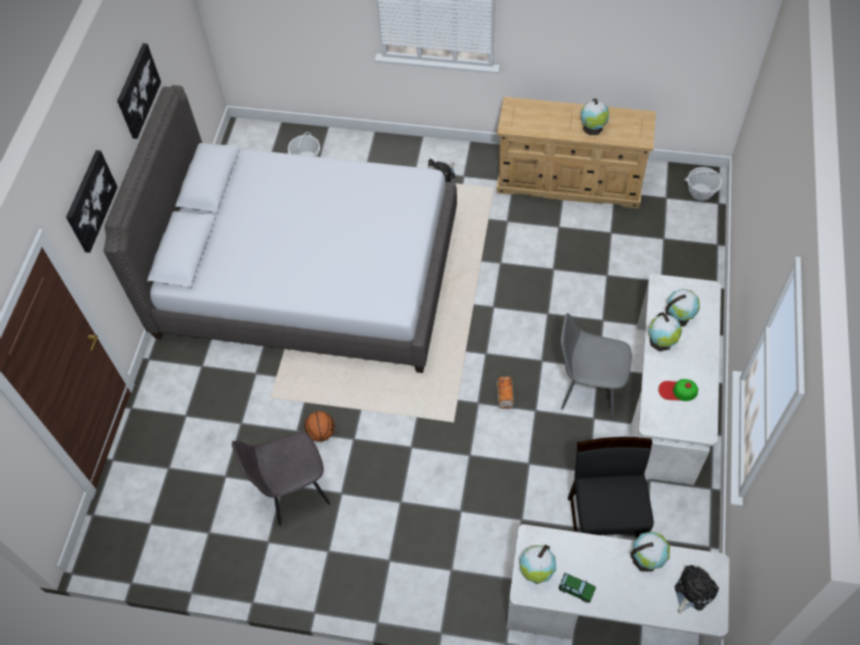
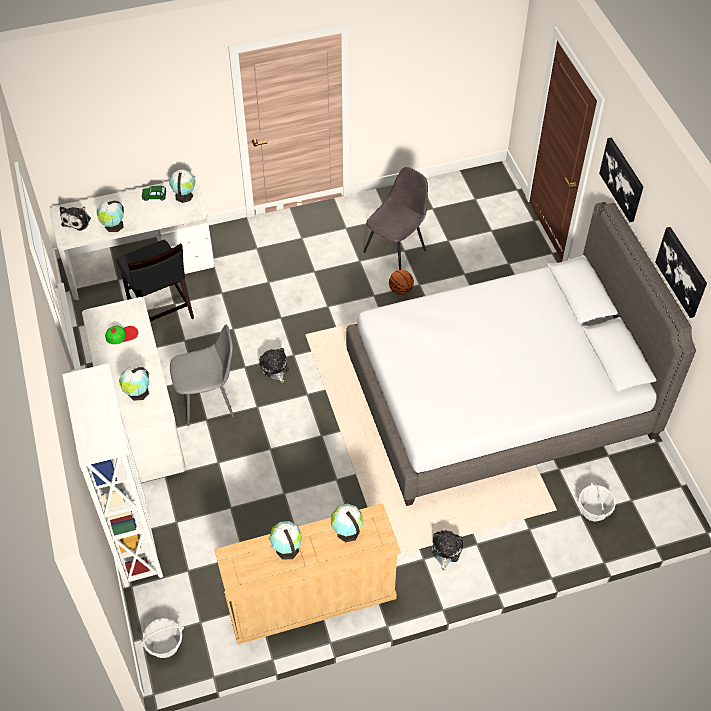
camera: 150 degrees right, 5 degrees down
(505, 395) = (274, 368): toy car -> plush toy
(661, 342) = (146, 367): globe -> globe (347, 531)
(703, 278) = (136, 541): none -> white bookcase

